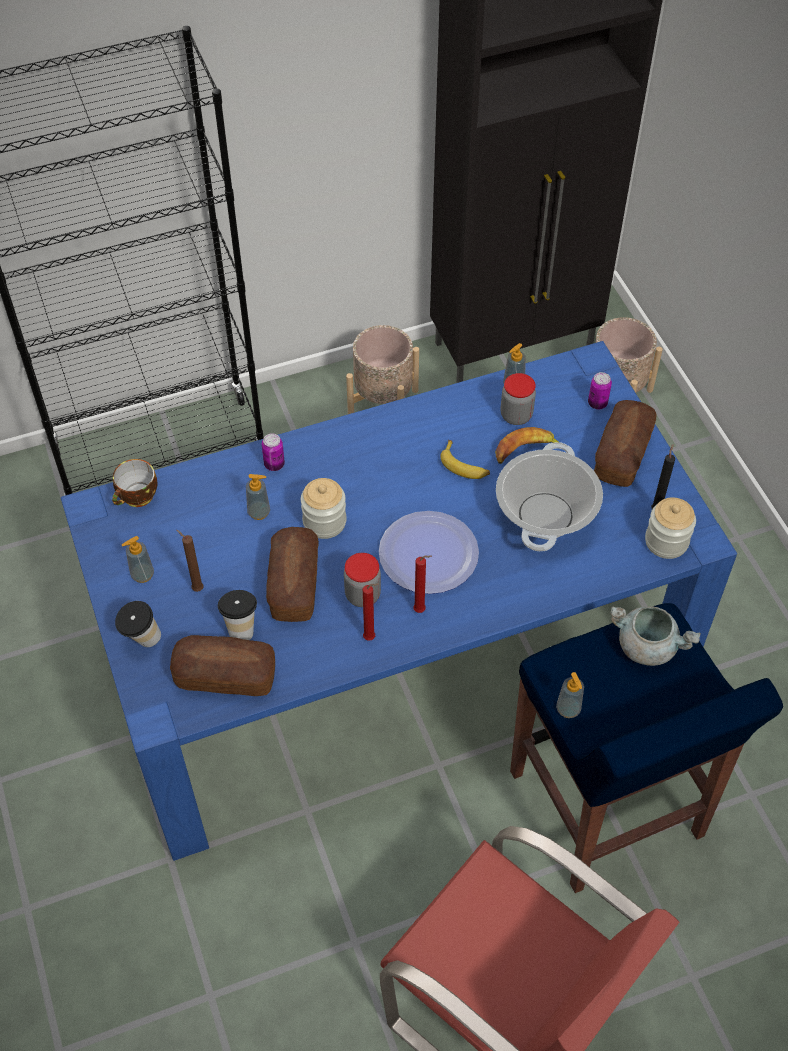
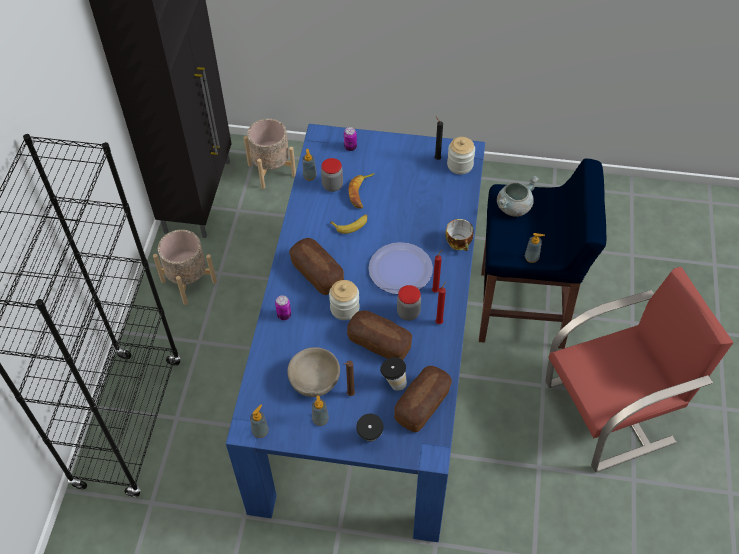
camera: 60 degrees left, 0 degrees up
(137, 497) = (258, 399): cup -> cup (459, 243)
(195, 541) = (314, 380): none -> beige bowl
(259, 512) = (315, 338): soap dispenser -> soap dispenser (260, 431)
(546, 515) = (410, 206): cooking pot -> none
(622, 454) = (391, 154): bread -> bread (317, 273)

